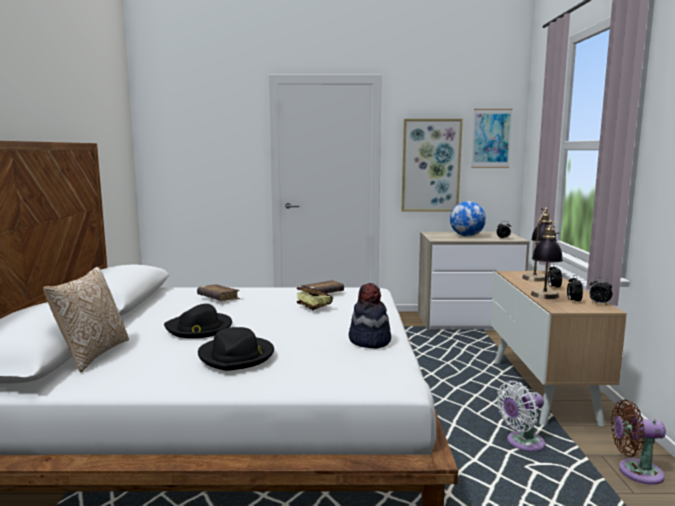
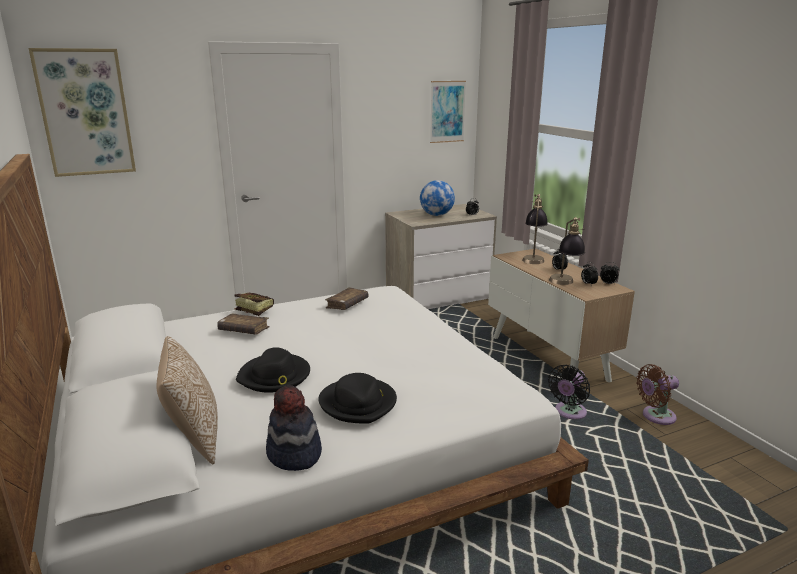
camera: 25 degrees left, 10 degrees up
(311, 307) = (354, 323): book -> book (252, 311)
(369, 341) = (454, 356): hat -> hat (294, 454)
(431, 165) = (392, 143): picture -> picture (85, 113)
(522, 443) = (568, 413): white fan -> black fan

